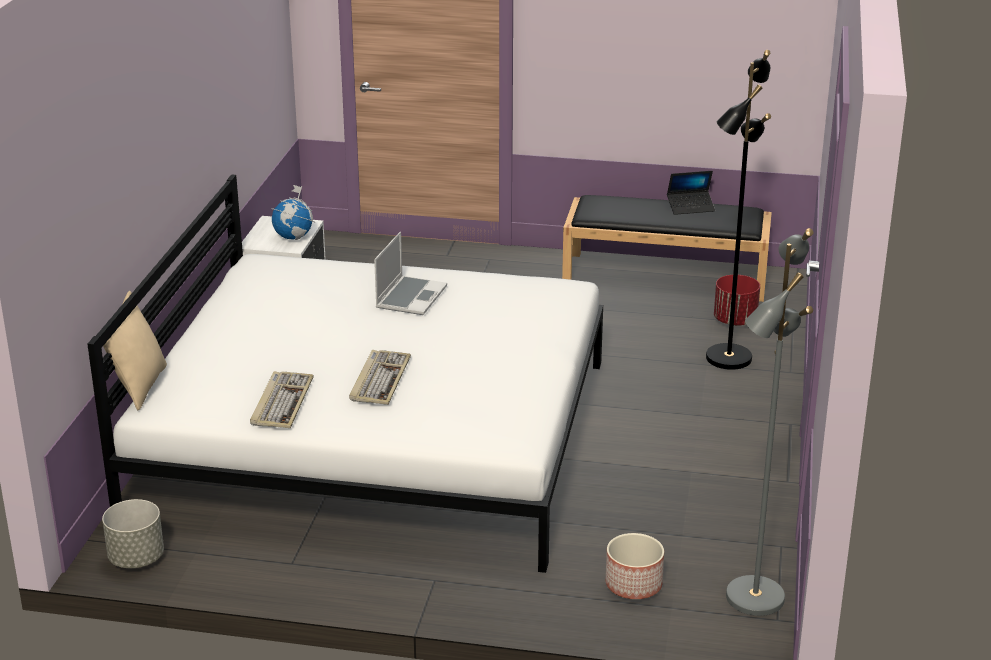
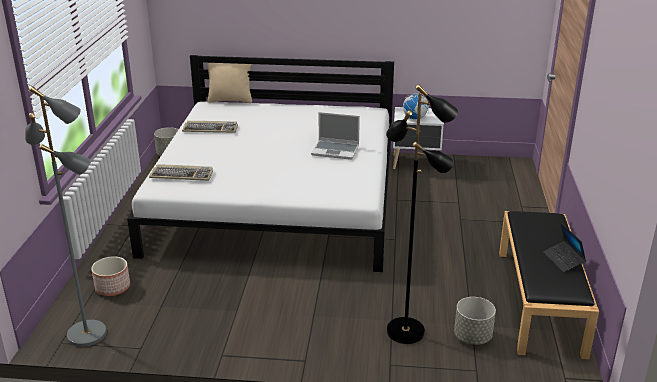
camera: 85 degrees right, 0 degrees up
(380, 380) = (233, 149): keyboard -> keyboard (182, 175)
(735, 321) = (472, 337): red planter -> grey planter

